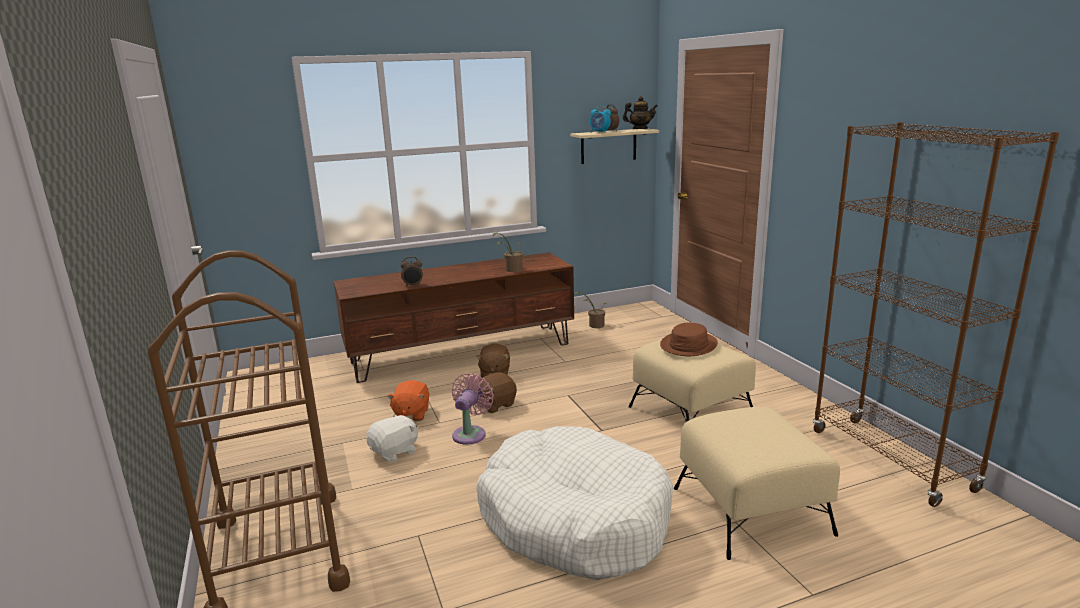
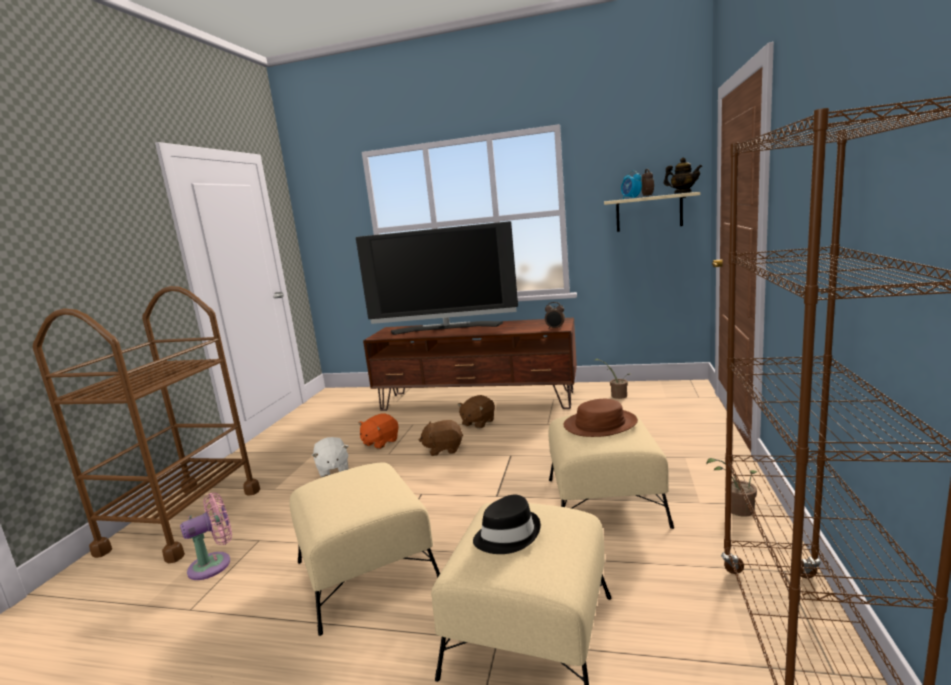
camera: 35 degrees right, 5 degrees down
(395, 452) = (332, 469): white plush toy -> white plush toy turned 75 degrees clockwise
(413, 285) = (423, 335): alarm clock -> alarm clock (555, 328)
(425, 275) = (446, 328): none -> television
(470, 433) = (396, 469): pink fan -> pink fan (214, 564)
(511, 270) = (514, 330): potted plant -> potted plant (736, 509)
(574, 519) = (367, 572): white dog bed -> beige ottoman
(747, 433) = (507, 535): none -> black hat

